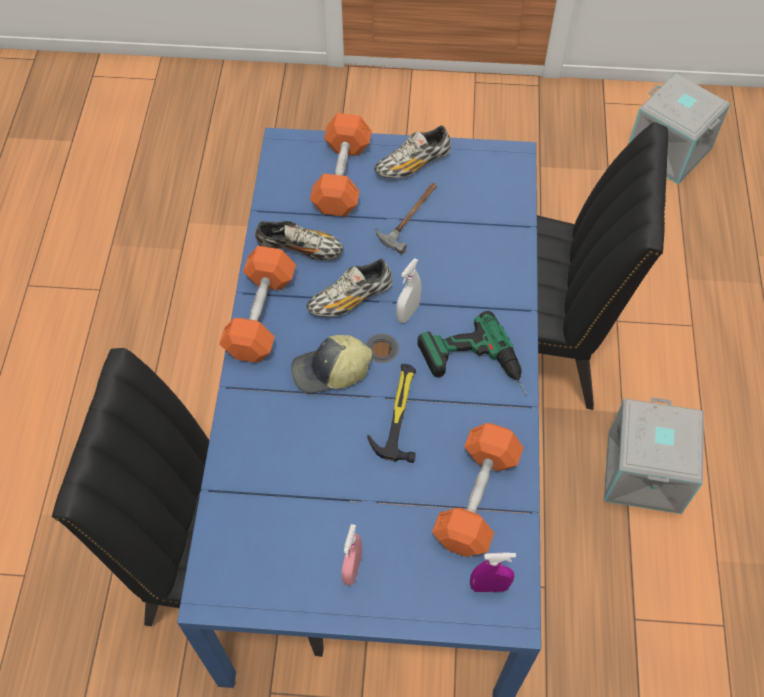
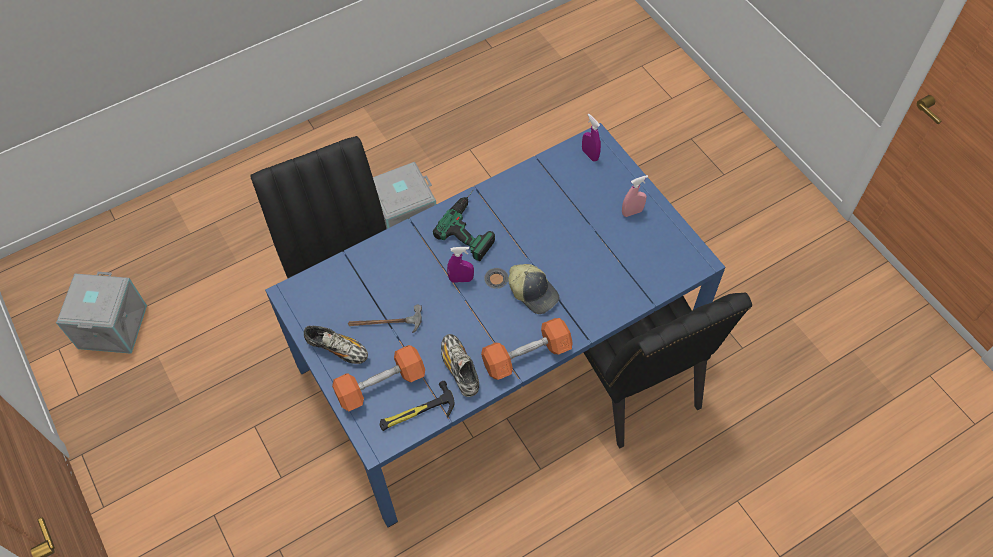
camera: 125 degrees left, 0 degrees up
(350, 299) = (475, 315): shoe -> none
(398, 413) = (531, 244): hammer -> hammer (417, 412)
(408, 312) = (461, 279): white spray bottle -> purple spray bottle
(476, 498) = (549, 183): orange dumbbell -> none

